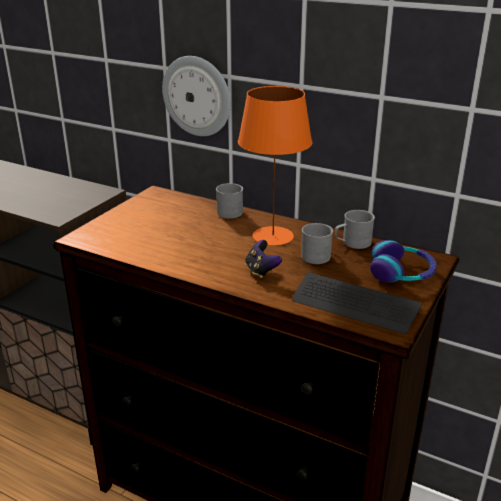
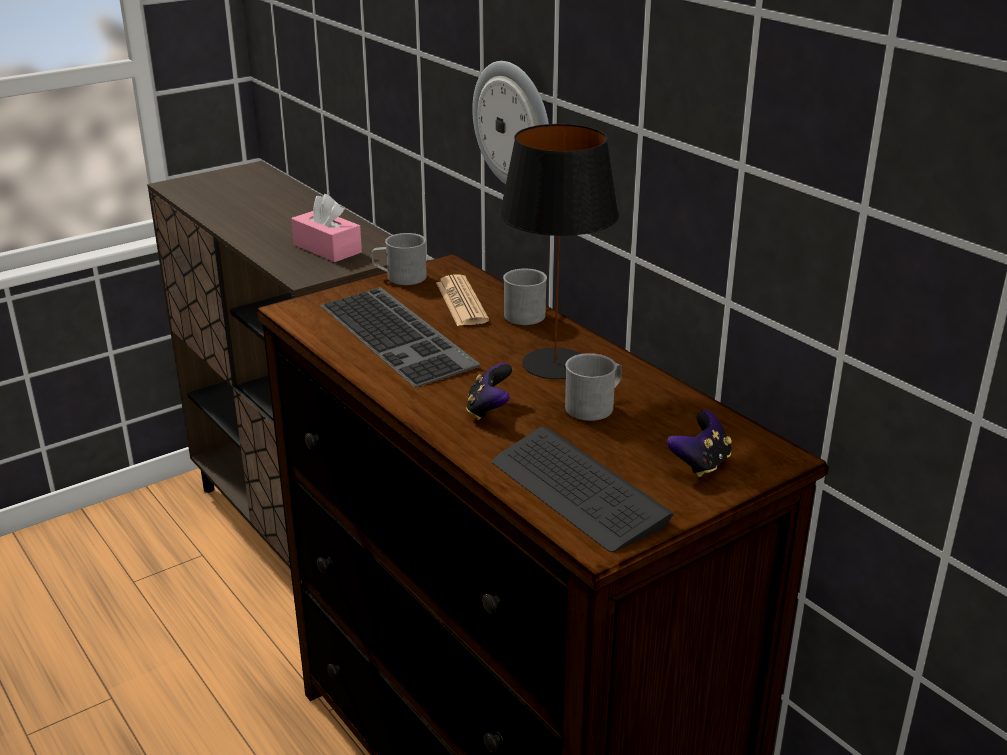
camera: 25 degrees right, 0 degrees up
(59, 197) = (327, 248): none -> pink tissue box
(166, 239) = (400, 335): none -> keyboard
(185, 212) = (461, 302): none -> newspaper
(272, 236) = (554, 363): orange table lamp -> black table lamp
(352, 243) = (667, 401): grey mug -> grey mug (400, 277)
(401, 273) = (700, 464): headphones -> game controller

